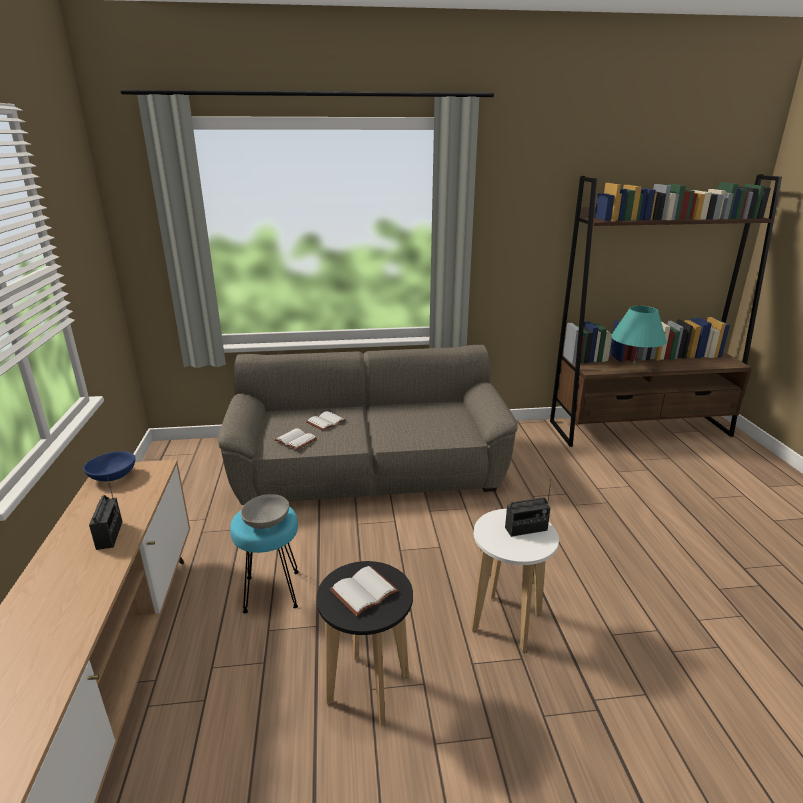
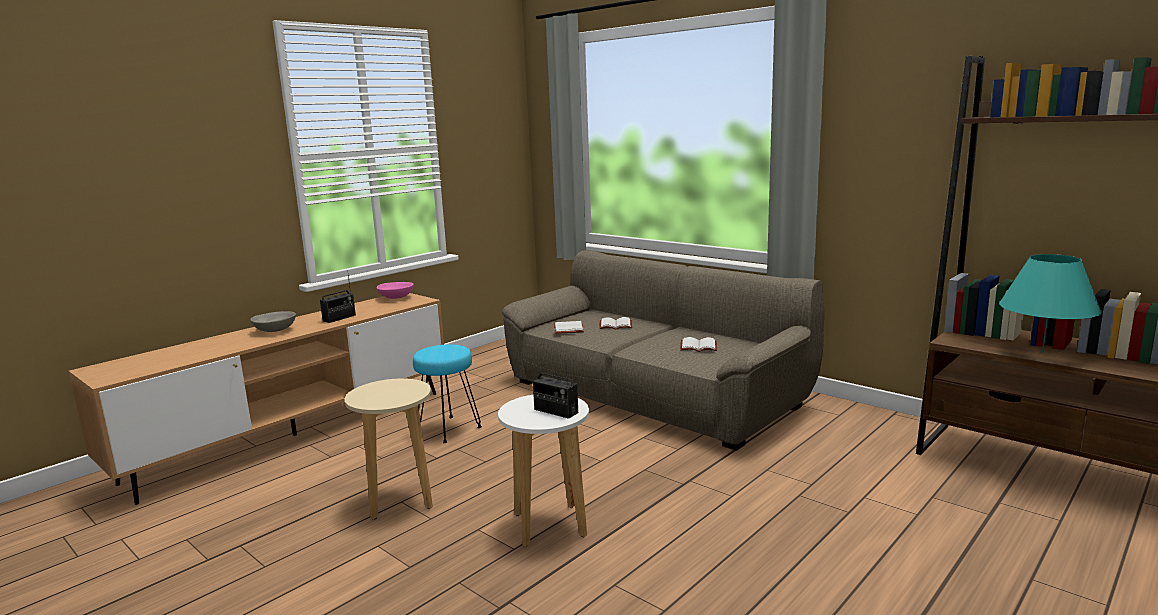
camera: 50 degrees right, 10 degrees down
(113, 477) = (396, 298): blue bowl -> pink bowl
(267, 522) = (437, 353): grey bowl -> grey bowl (275, 331)
(364, 593) = (387, 392): white book -> white book (697, 347)
(367, 688) = (400, 500): black stool -> beige stool

